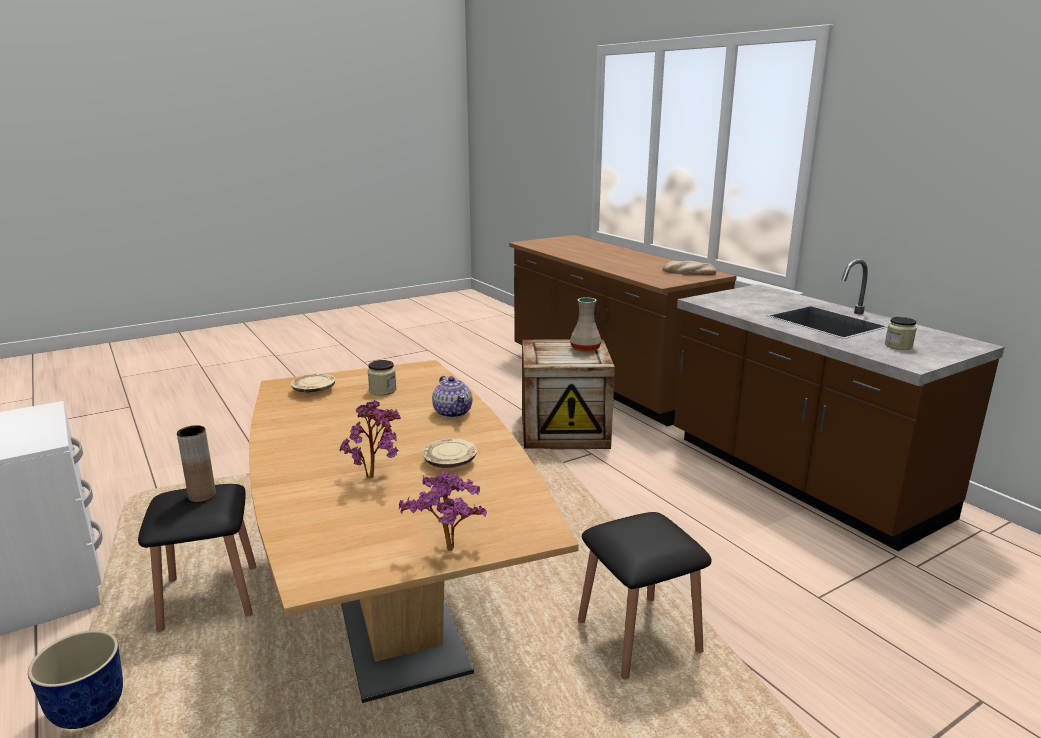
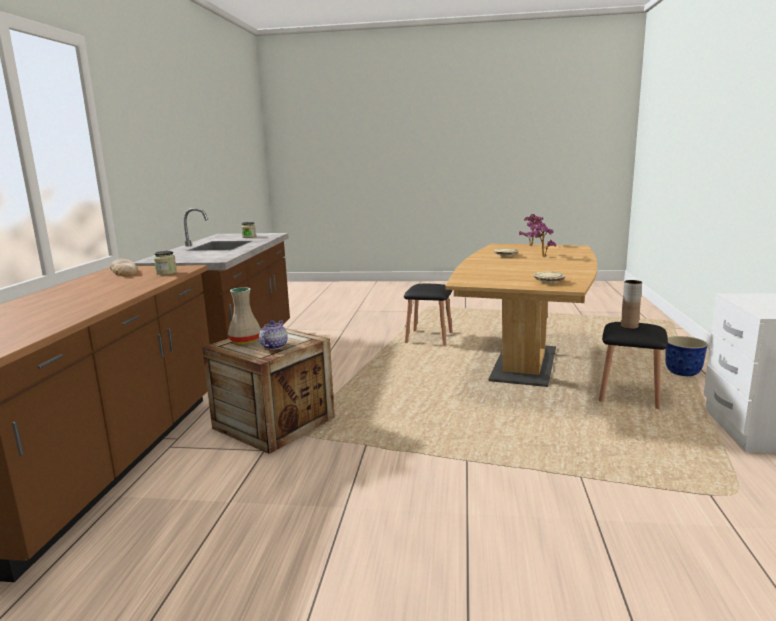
camera: 140 degrees left, 5 degrees down
(382, 390) = (505, 276): jar -> jar (166, 273)
(453, 412) = (480, 265): teapot -> teapot (273, 346)

